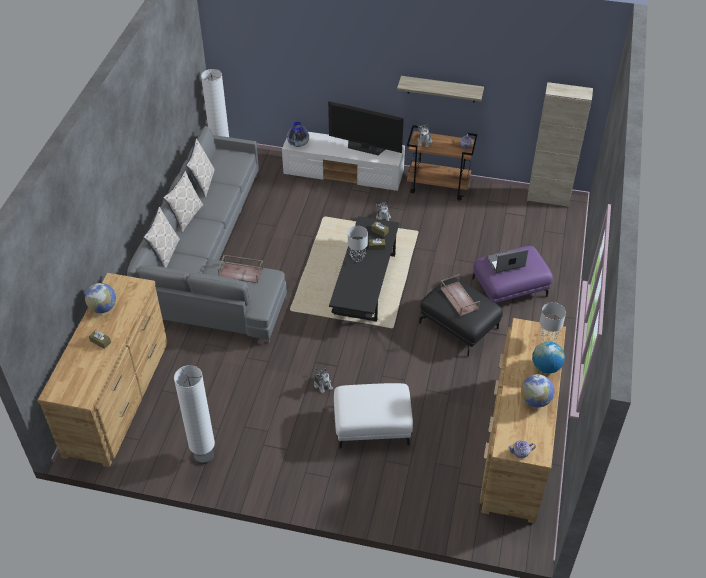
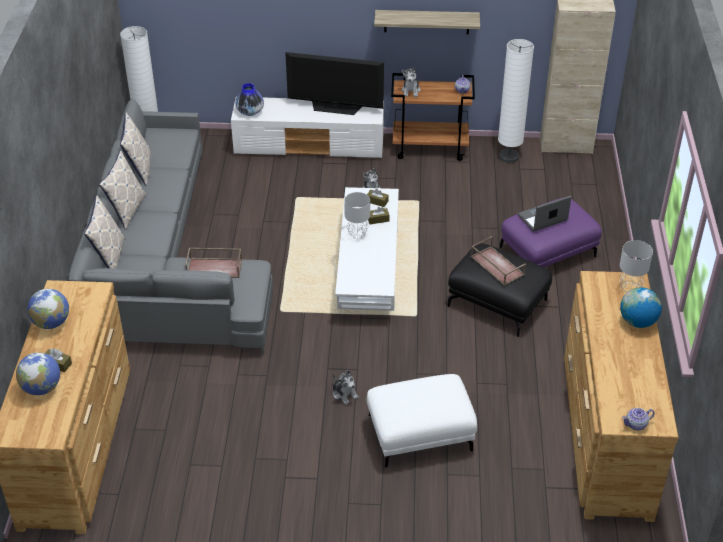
camera: 10 degrees left, 5 degrees down
(204, 456) = (210, 502): white floor lamp -> white floor lamp (509, 157)
(365, 283) = (368, 268): black coffee table -> white coffee table
(535, 400) = (636, 361): globe -> globe (42, 388)

